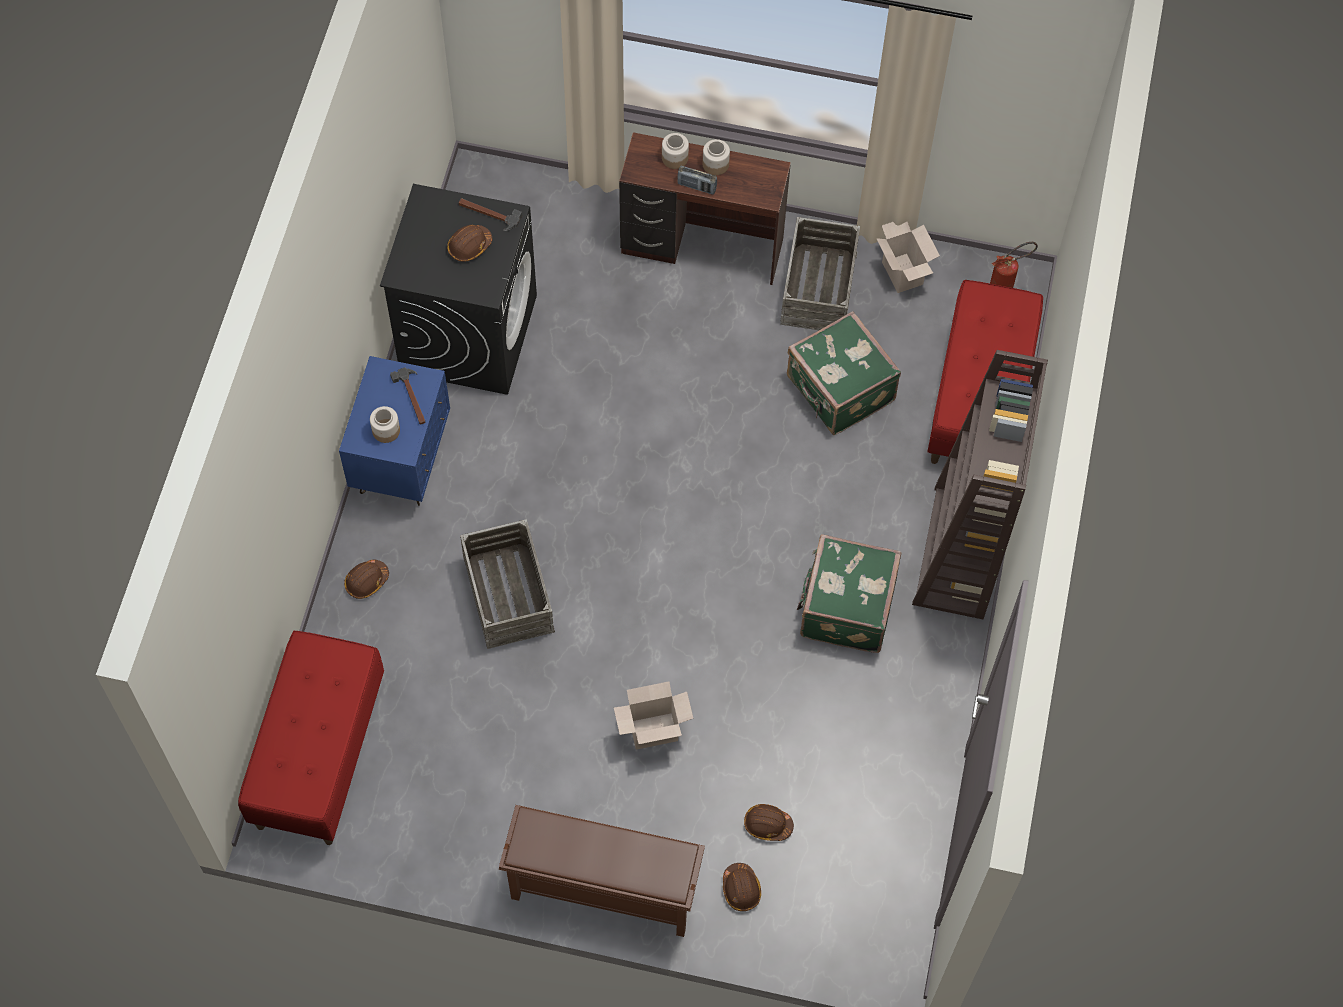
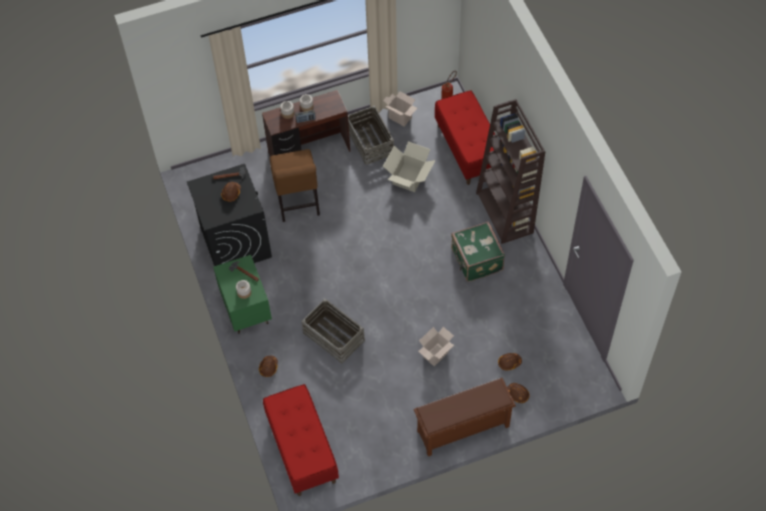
camera: 30 degrees left, 5 degrees down
(402, 460) = (246, 310): blue nightstand -> green nightstand
(617, 327) = (298, 204): none -> brown chair
(839, 390) = (409, 177): green suitcase -> cardboard box

